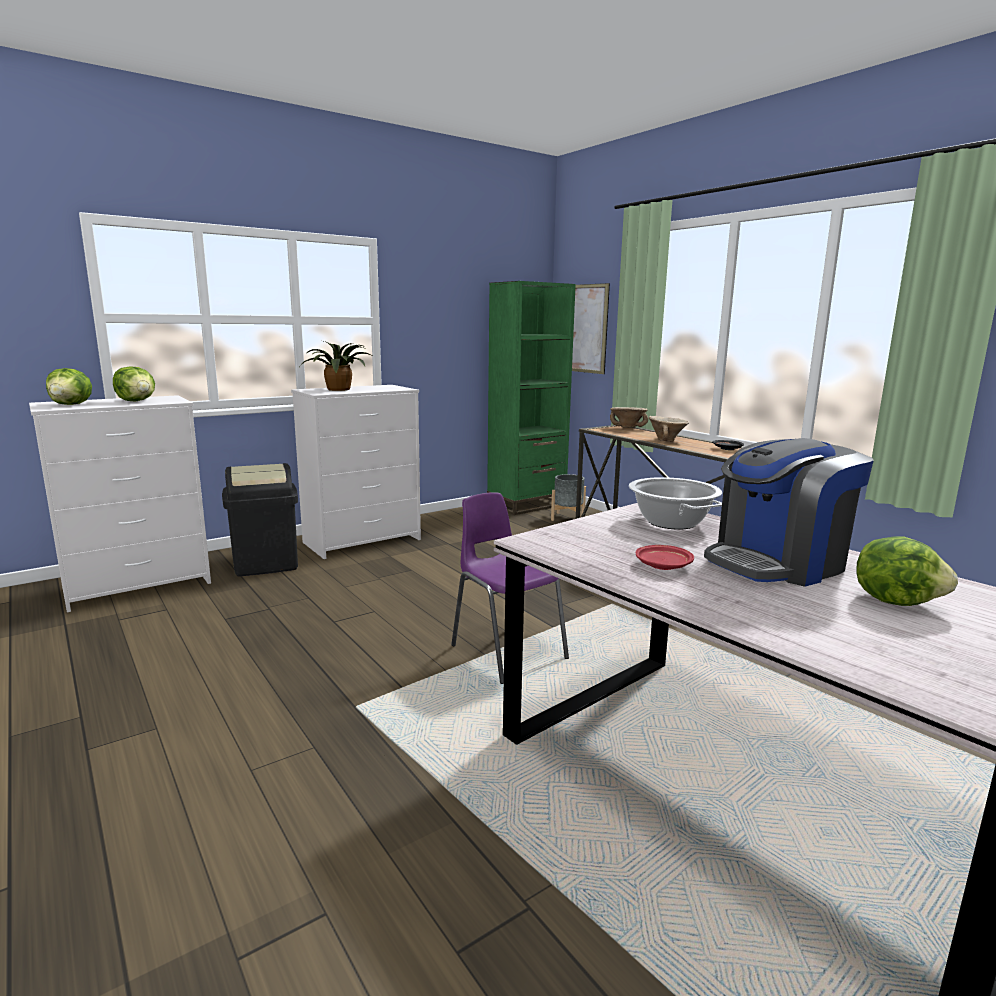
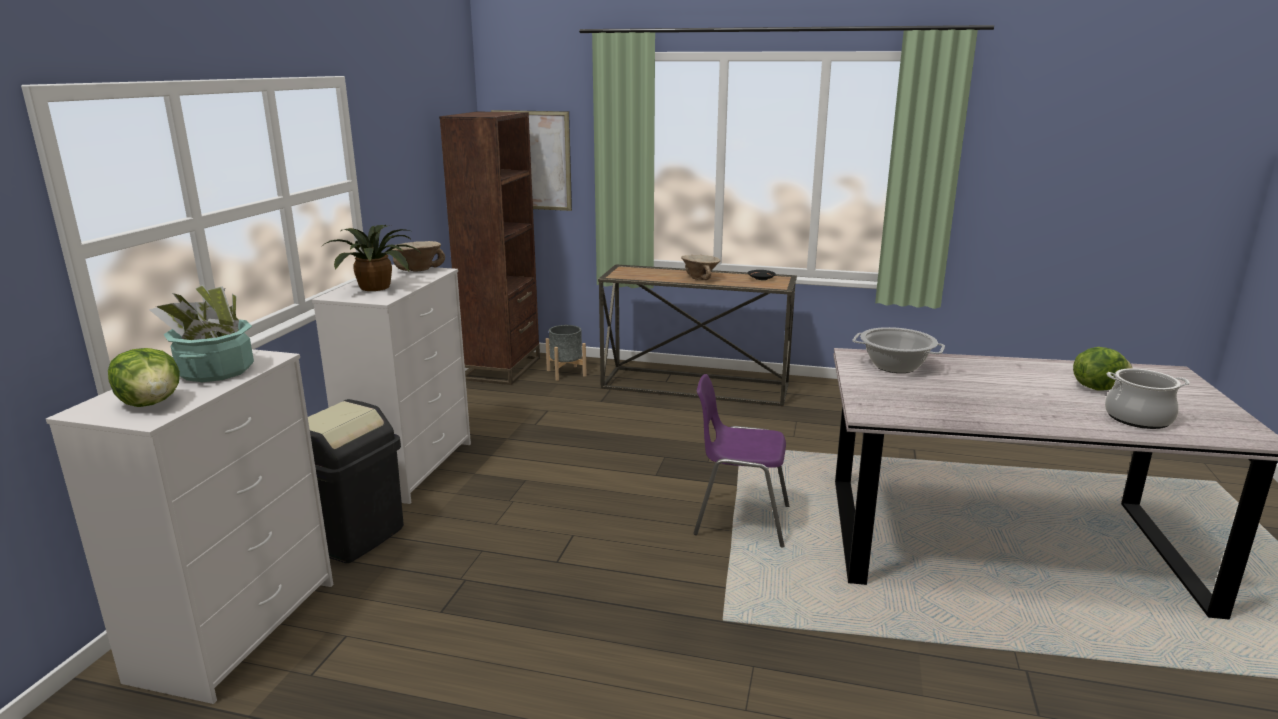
camera: 40 degrees left, 5 degrees up
(137, 401) = (216, 371): lettuce -> potted plant
(526, 504) = (502, 368): green bookcase -> brown bookcase
(627, 427) = (632, 267): beige bowl -> beige bowl (418, 270)
(663, 566) = (974, 405): red plate -> none
(778, 563) = (1009, 380): coffee machine -> none
(865, 641) = (1138, 418): none -> cooking pot

